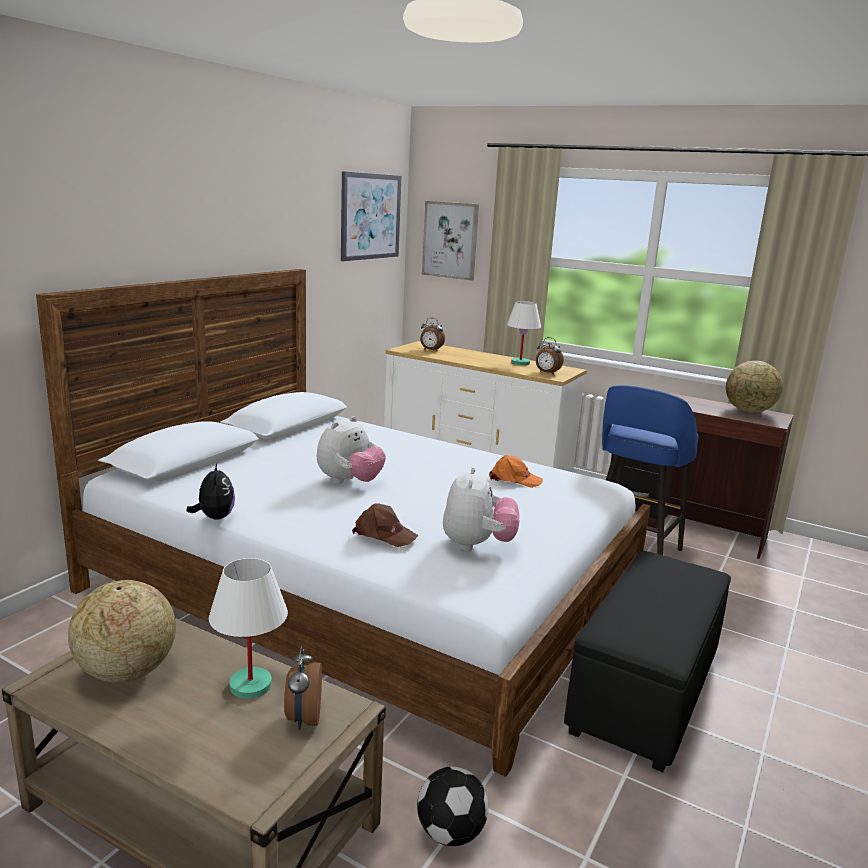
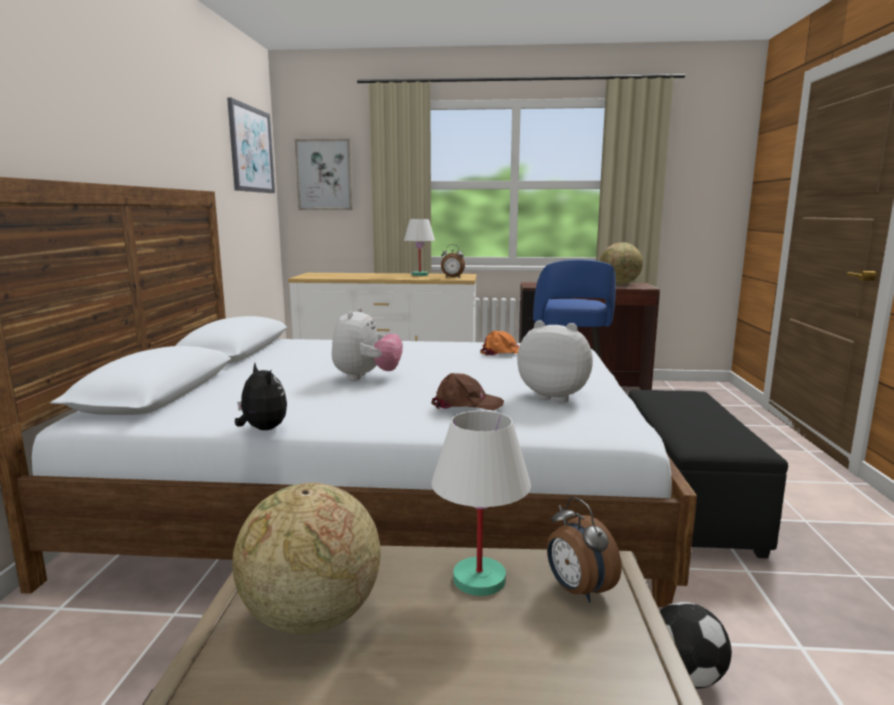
camera: 25 degrees left, 5 degrees down
(431, 350) = (330, 275): alarm clock -> none
(477, 545) = (555, 396): plush toy -> plush toy turned 45 degrees counterclockwise

